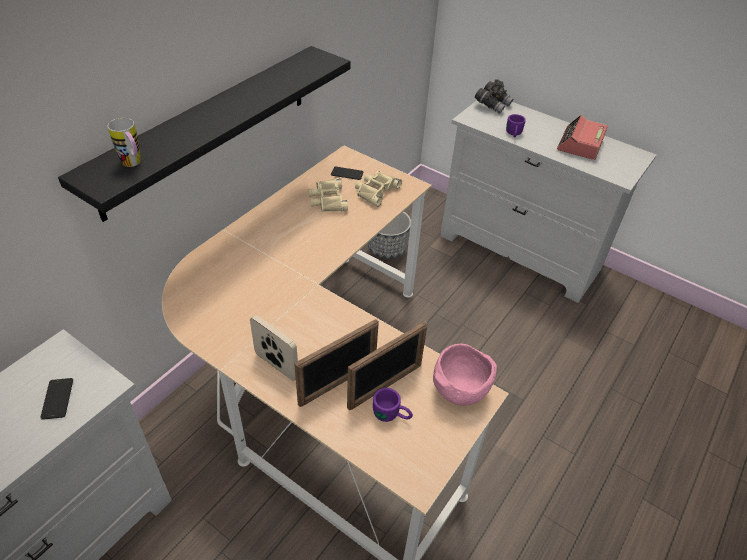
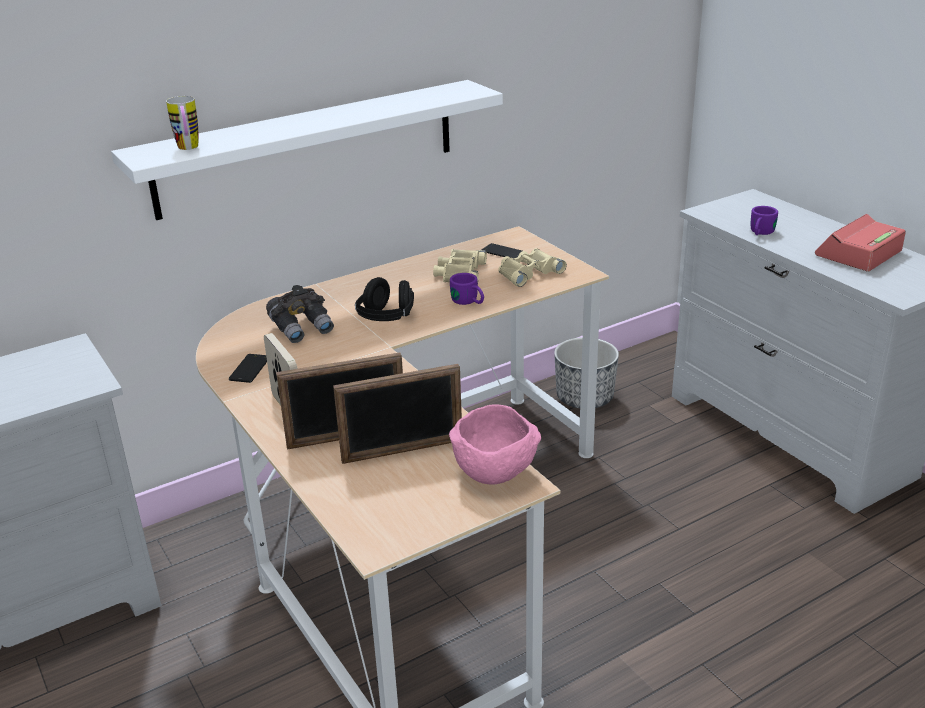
camera: 25 degrees right, 15 degrees down
(57, 398) = (40, 385): phone -> phone (250, 369)
(208, 128) = (308, 148): black shelf -> white shelf
(299, 256) = (386, 318): none -> black headphones
(392, 415) = (391, 478): purple mug -> purple mug (469, 302)
(492, 105) = (751, 201): grey binoculars -> grey binoculars (302, 328)

